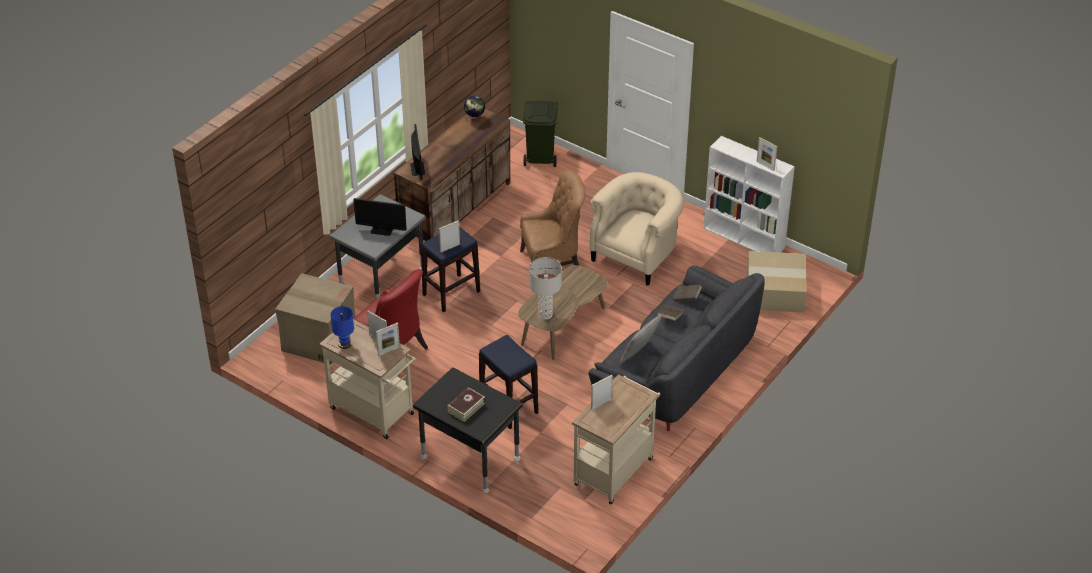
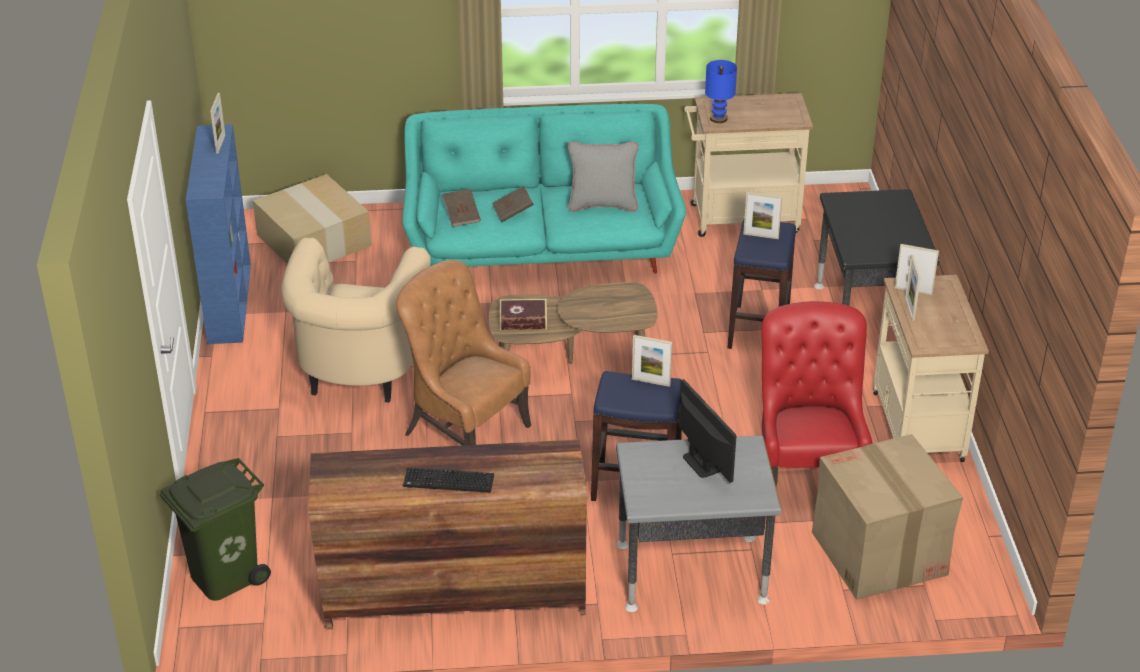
camera: 130 degrees left, 5 degrees down
(344, 344) = (958, 330): blue table lamp -> blue table lamp (718, 119)
(417, 169) = (547, 476): monitor -> none
(447, 143) = (447, 482): none -> keyboard
(466, 407) = (885, 222): book -> book (523, 320)
(475, 119) = (351, 489): globe -> none
(545, 314) = (625, 304): white table lamp -> none
(601, 404) = (761, 121): picture frame -> picture frame (761, 236)
(637, 254) = (361, 369): beige armchair -> beige armchair turned 75 degrees counterclockwise
(675, 371) = (542, 247): grey sofa -> turquoise sofa
(744, 238) = (229, 302): white bookcase -> blue bookcase

